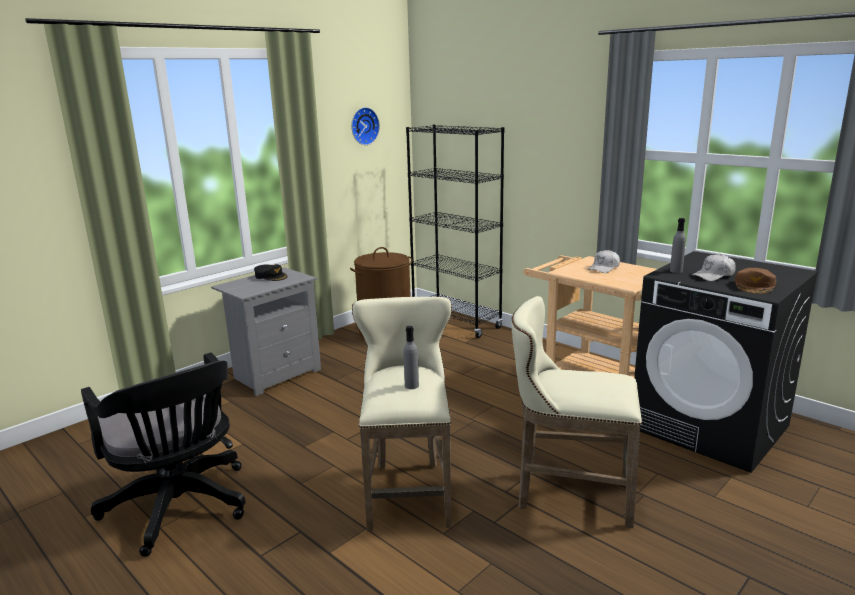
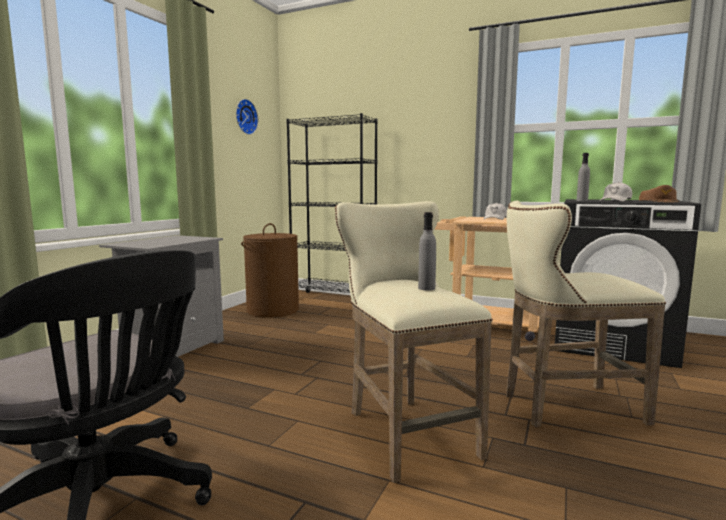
camera: 20 degrees left, 10 degrees down
(271, 276) = (169, 238): black cap -> none

